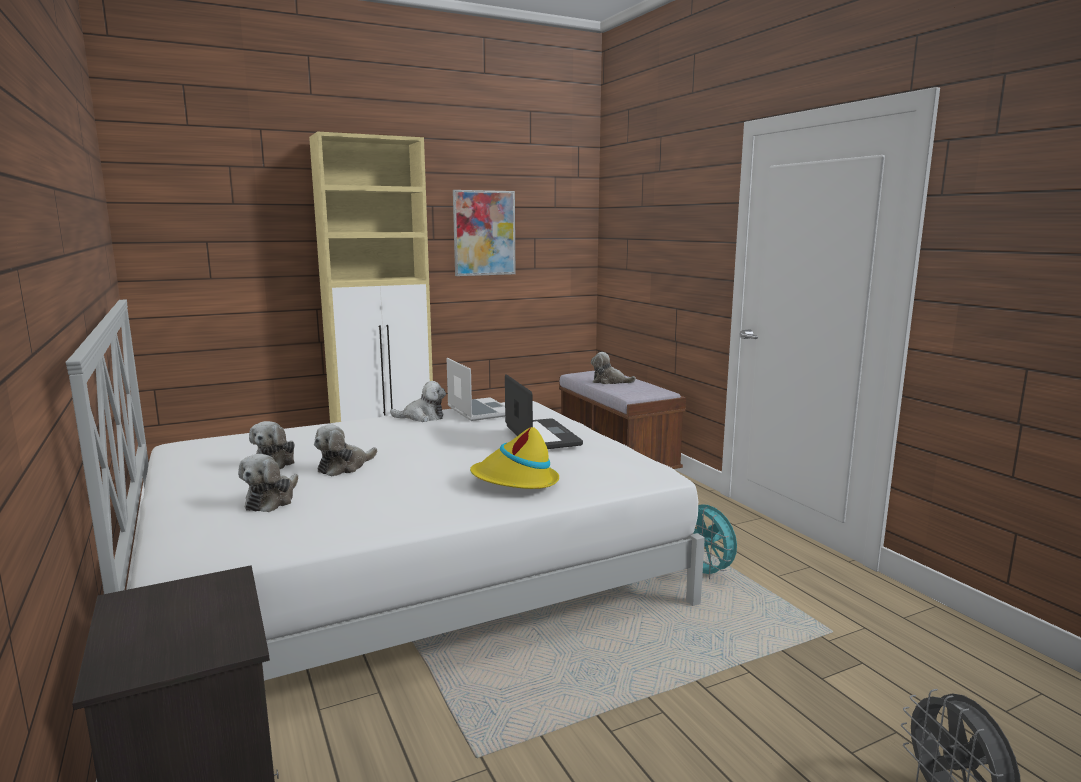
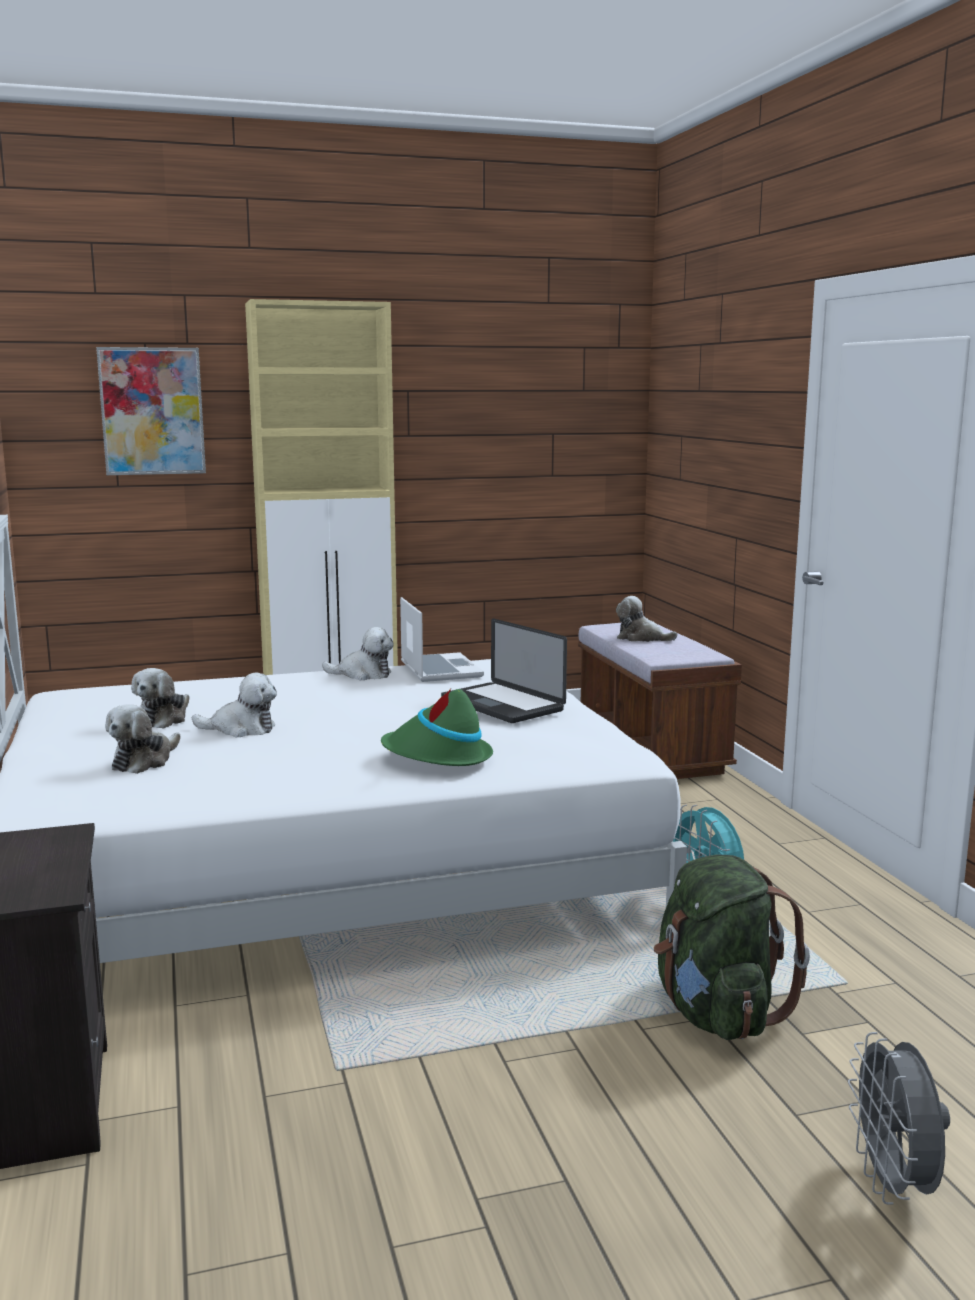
camera: 10 degrees right, 0 degrees up
(344, 467) = (241, 729): plush toy -> plush toy turned 135 degrees counterclockwise
(484, 233) = (479, 427): picture -> picture (152, 411)
(515, 481) = (437, 756): yellow hat -> green hat
(542, 436) = (502, 705): laptop -> laptop turned 150 degrees clockwise
(753, 668) = (717, 1014): none -> green backpack

